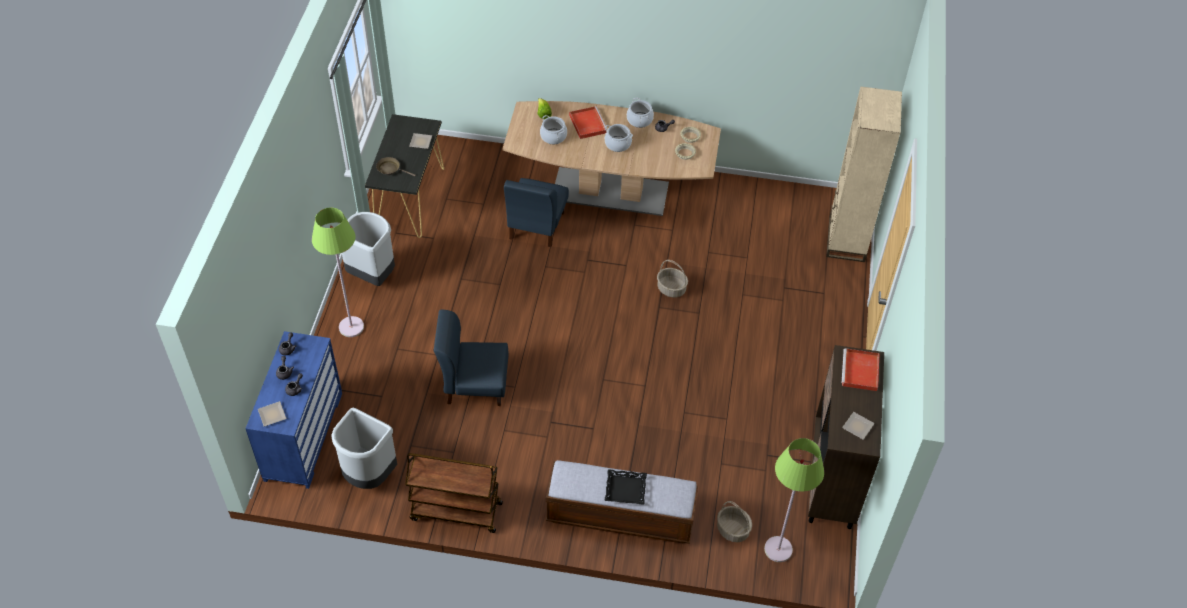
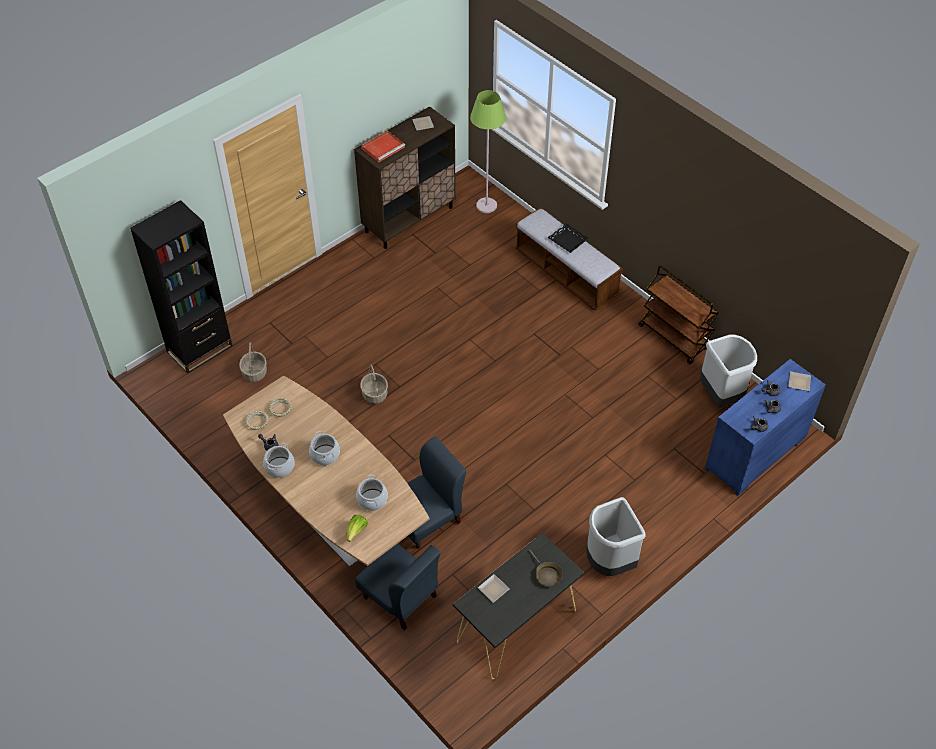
camera: 140 degrees left, 0 degrees up
(351, 327) = (661, 523): green floor lamp -> none
(475, 385) = (594, 413): blue chair -> blue chair (400, 597)
(587, 123) = (328, 494): red tray -> none
(733, 530) = (502, 229): basket -> basket (254, 372)
(846, 239) = (200, 349): beige bookcase -> black bookcase

